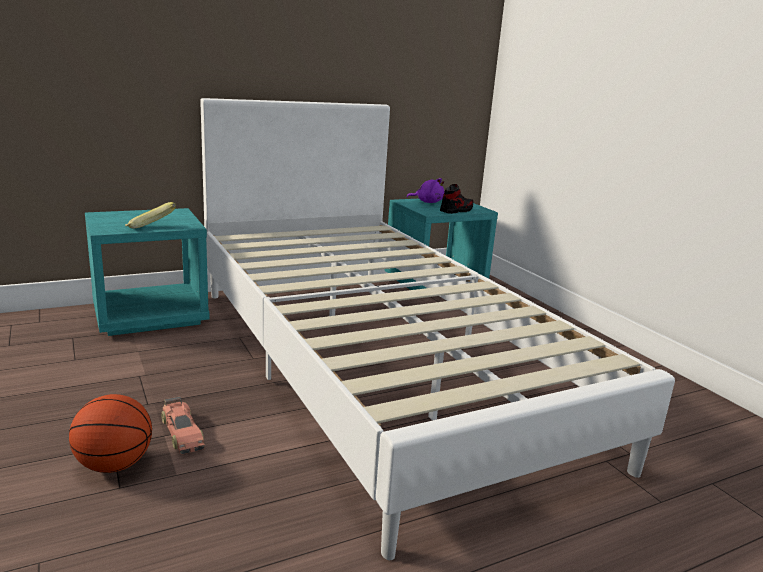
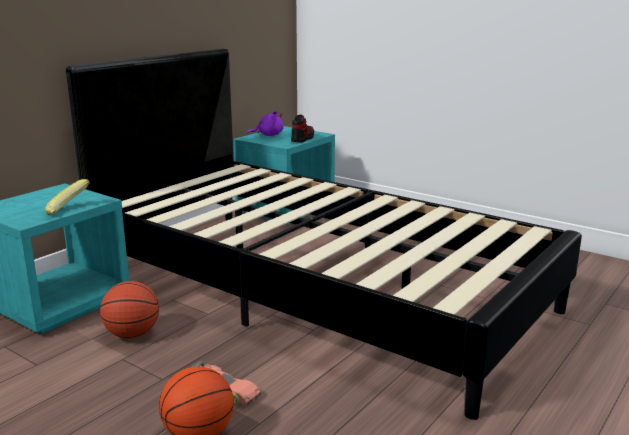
camera: 25 degrees left, 0 degrees up
(171, 357) = (132, 334): none -> basketball
(375, 363) = (313, 288): white bed -> black bed

